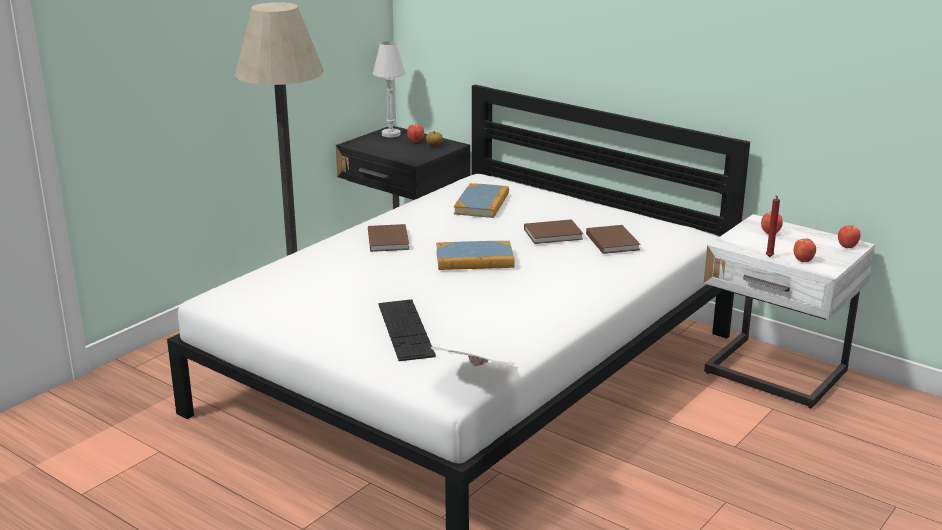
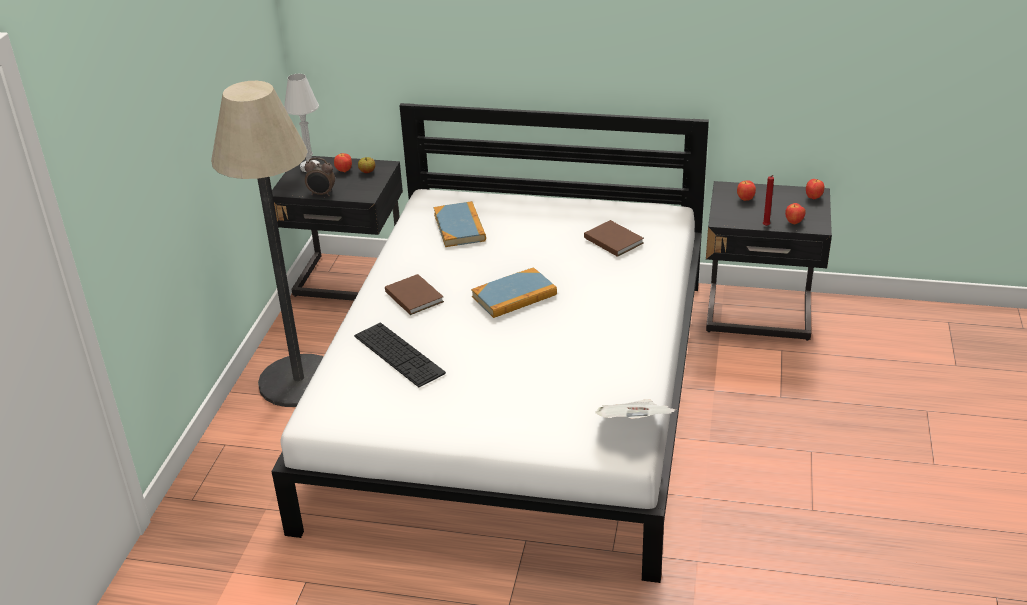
camera: 25 degrees left, 10 degrees up
(379, 152) = (322, 194): none -> alarm clock
(405, 329) = (525, 394): keyboard -> keyboard (398, 354)
(555, 234) = (558, 246): brown book -> none
(774, 375) = (759, 316): white nightstand -> black nightstand

